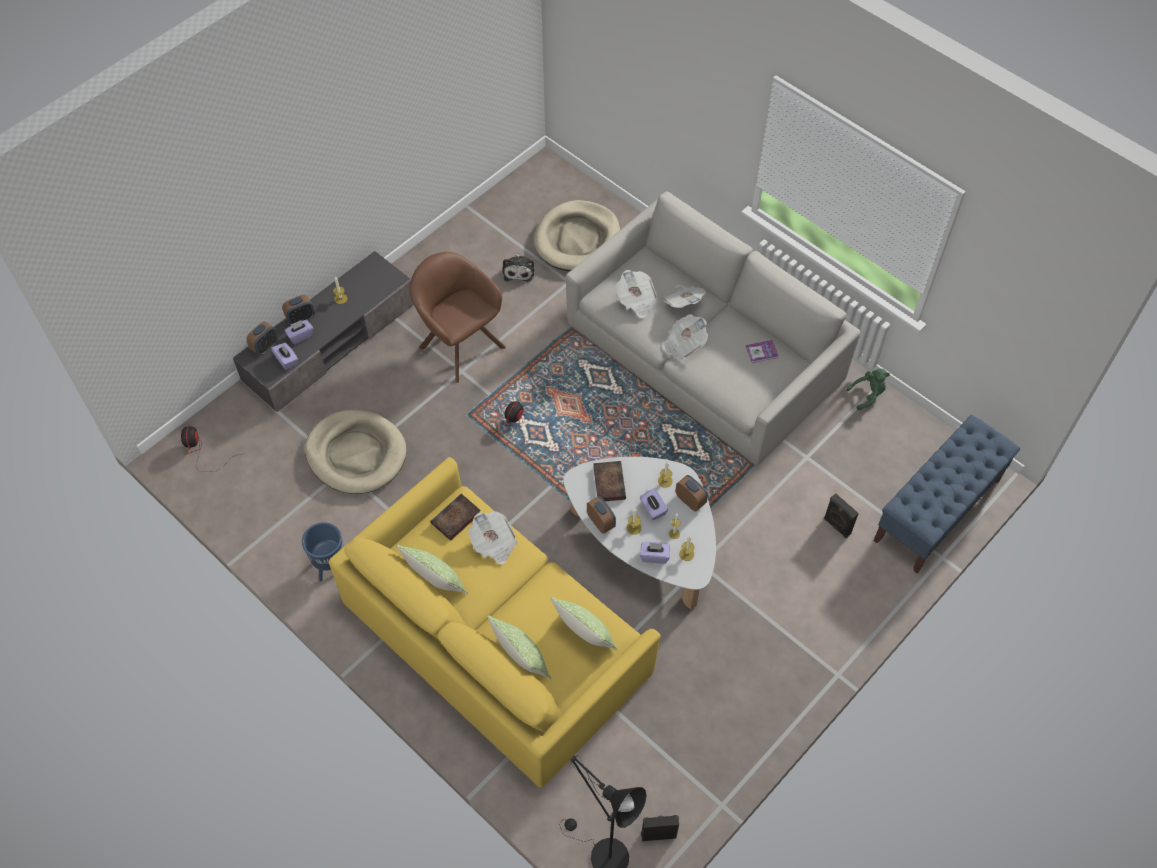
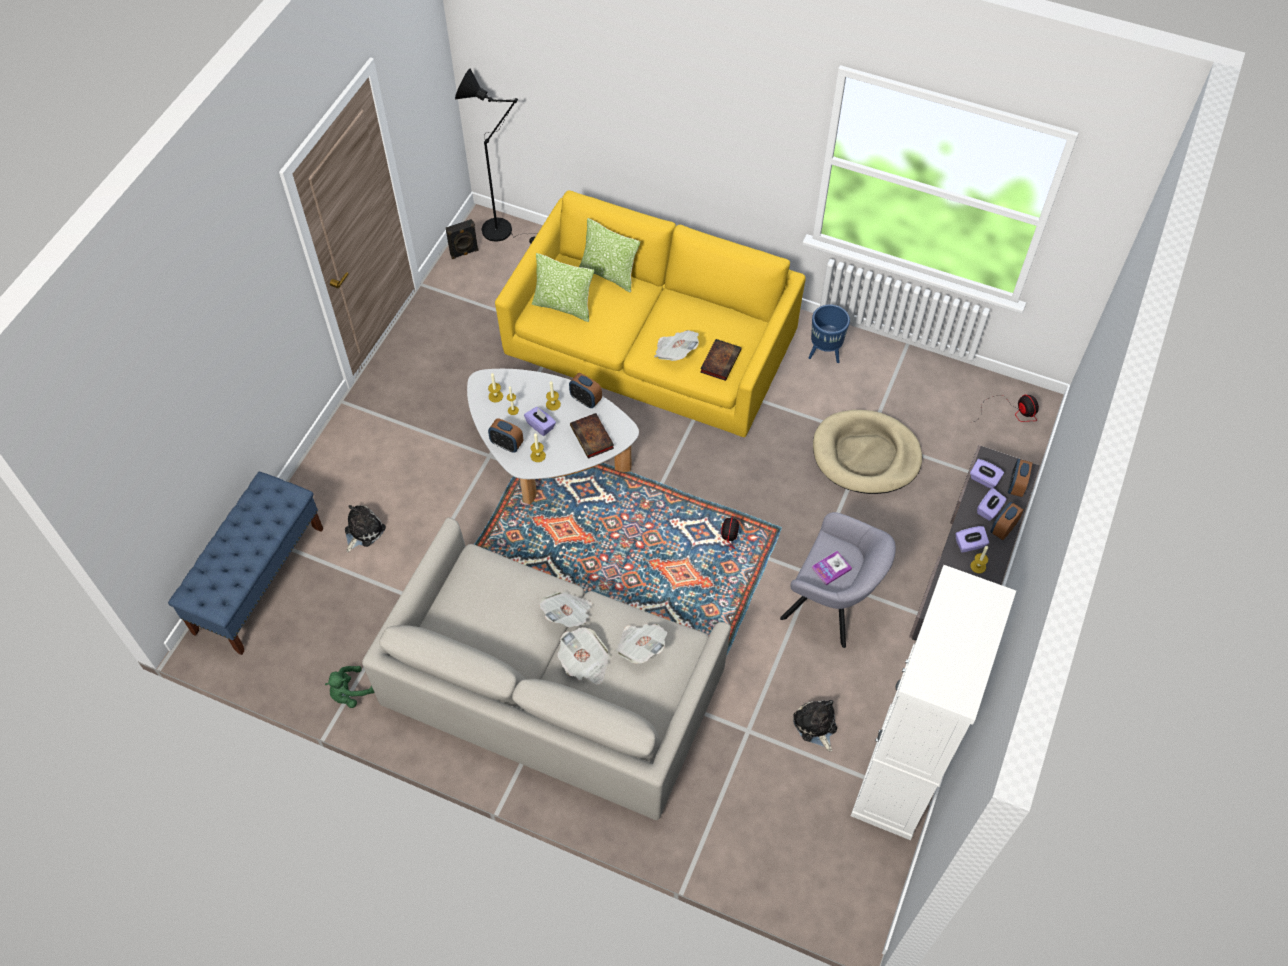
camera: 160 degrees right, 0 degrees up
(435, 582) = (710, 307): pillow -> none
(459, 344) = (832, 606): brown armchair -> grey armchair
(477, 228) = (899, 772): none -> white cabinet
(577, 239) = (766, 799): beige dog bed -> none
(654, 556) = (525, 386): purple tissue box -> purple tissue box (969, 544)
(761, 352) = (475, 626): book -> book (831, 568)
(836, 526) = (363, 531): black speaker -> plush toy

